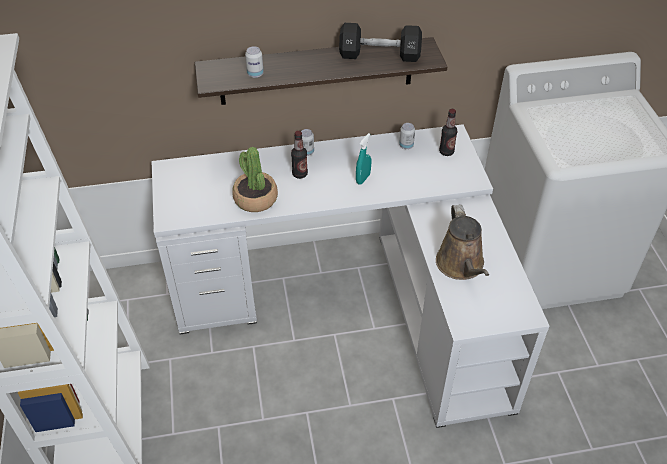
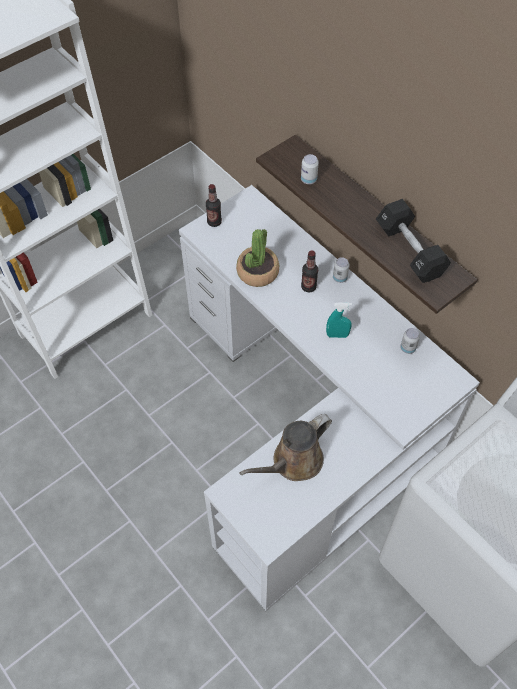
camera: 60 degrees right, 10 degrees up
(446, 152) = (425, 385): bottle -> bottle (214, 222)

